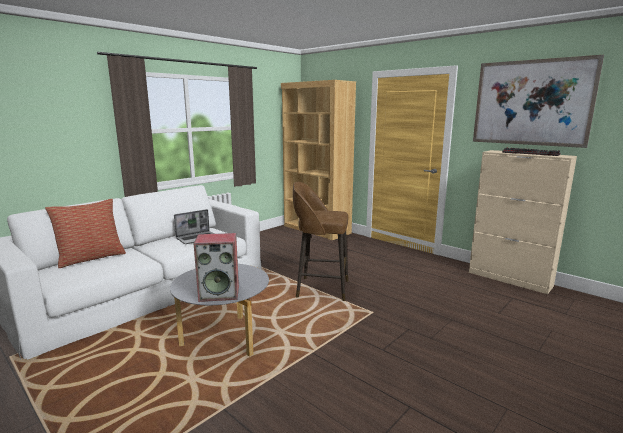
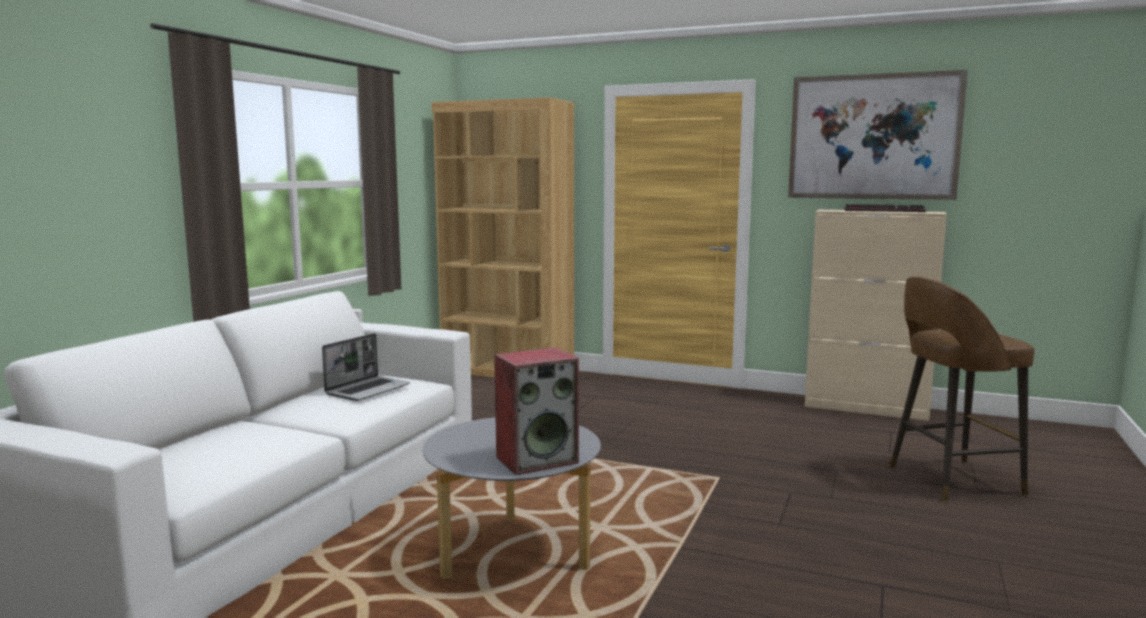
camera: 20 degrees left, 5 degrees down
(91, 258) = (187, 443): pillow -> none
(321, 289) = (604, 458): brown stool -> brown stool (950, 480)

